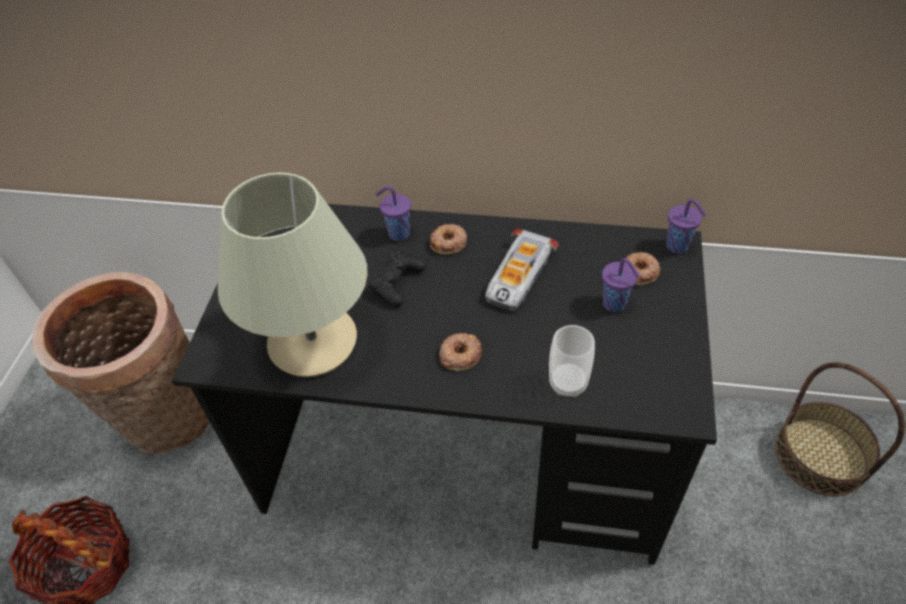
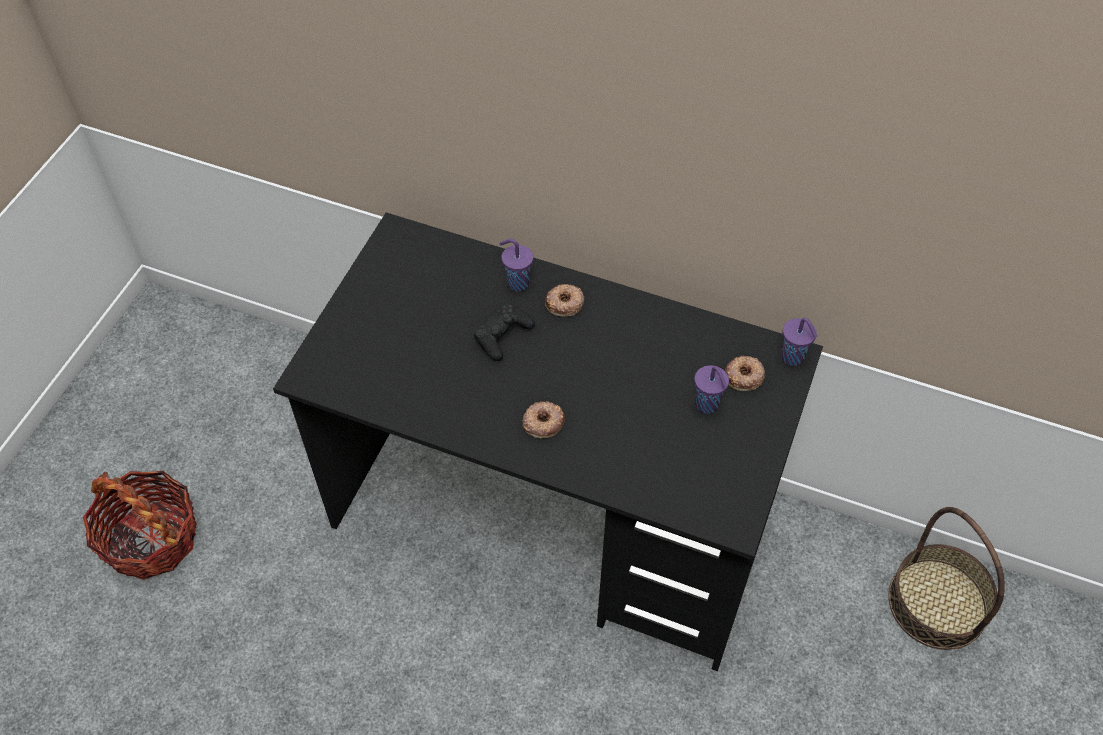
camera: 10 degrees right, 5 degrees up
(164, 419) = (249, 407): basket -> none
(312, 341) = (408, 378): beige table lamp -> none
(518, 276) = (622, 355): toy car -> none
(568, 383) = (635, 472): cup -> none

